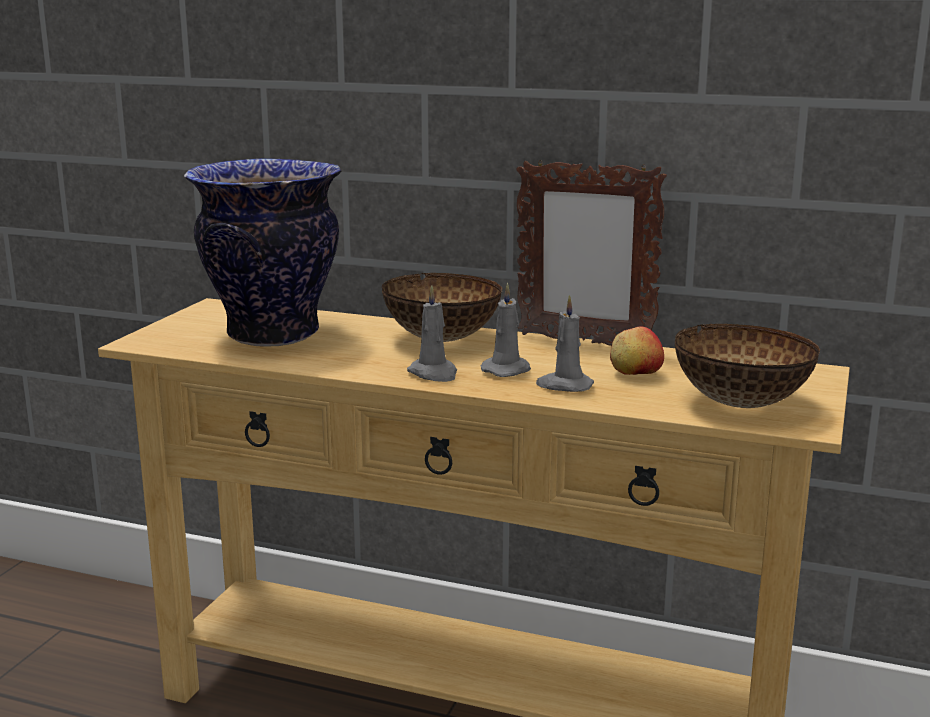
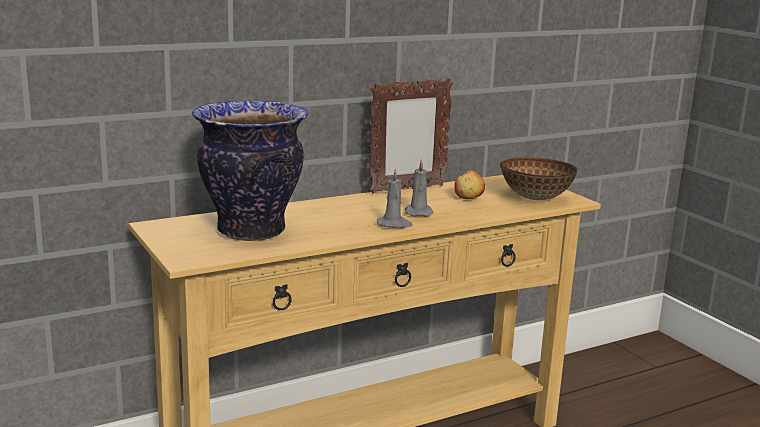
camera: 50 degrees left, 0 degrees up
(443, 339) = (344, 206): bowl -> none
(564, 386) = (460, 212): grey candle -> none

